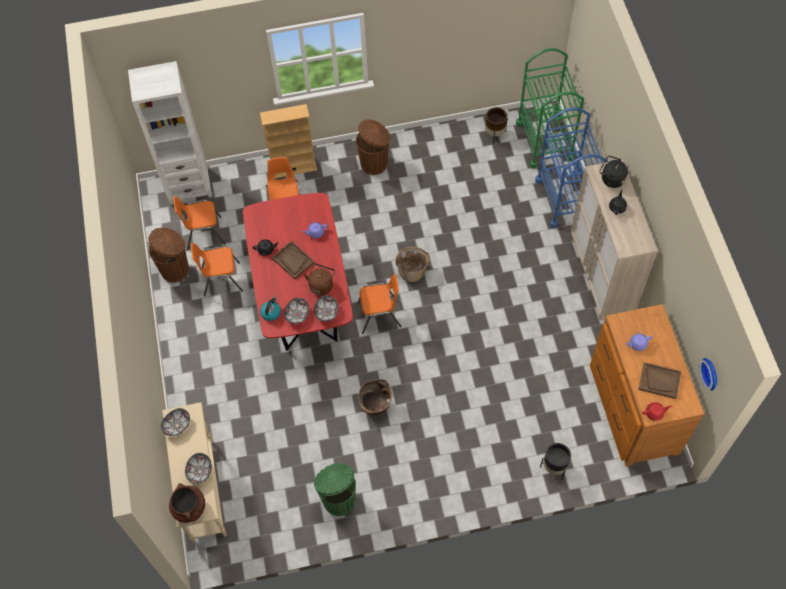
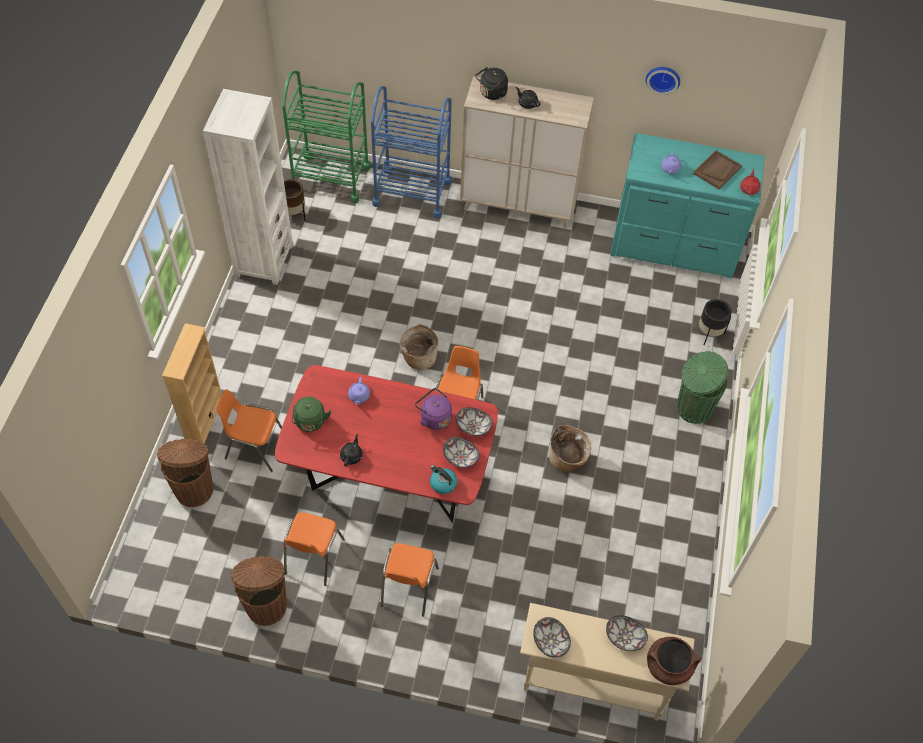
camera: 70 degrees left, 5 degrees down
(188, 186) = (148, 544): white bookcase -> white bookcase (264, 260)
(204, 233) = (233, 552): orange chair -> orange chair (408, 587)
(280, 214) = (310, 423): none -> green kettle
(293, 260) = (383, 434): brown tray -> none
(321, 285) = (434, 417): brown kettle -> purple kettle
(338, 499) = (664, 541): green trash can -> green trash can (692, 408)
(375, 163) = (254, 335): brown trash can -> brown trash can (194, 489)
(632, 408) = (674, 246): brown dresser -> turquoise dresser
(711, 373) = (751, 114): wall clock -> wall clock (663, 78)

